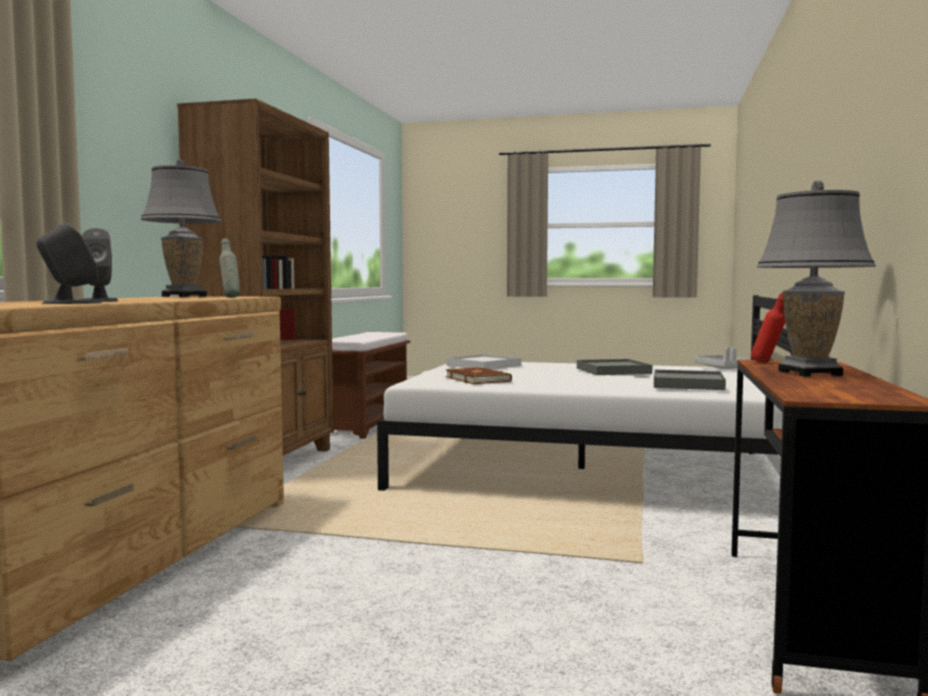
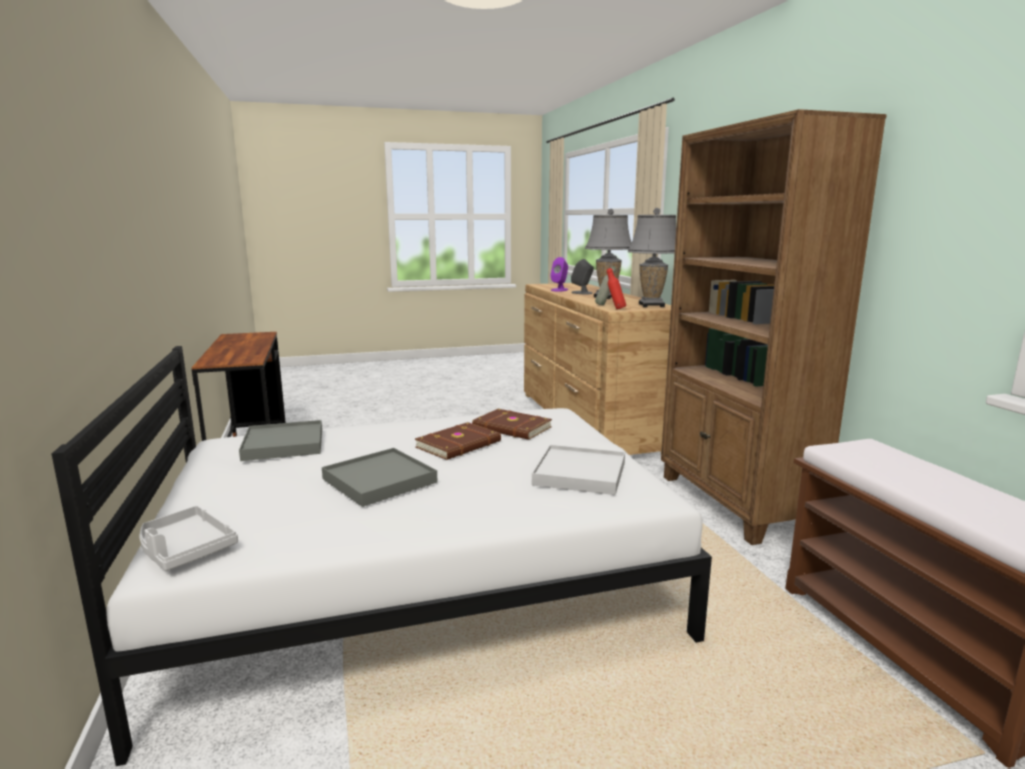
camera: 150 degrees right, 10 degrees up
(71, 303) = (559, 290): grey speaker -> purple speaker
(538, 376) = (460, 445): none -> brown book
(768, 363) = (248, 358): red bottle -> red bottle (615, 309)
(809, 373) = (238, 349): grey table lamp -> grey table lamp (607, 297)

